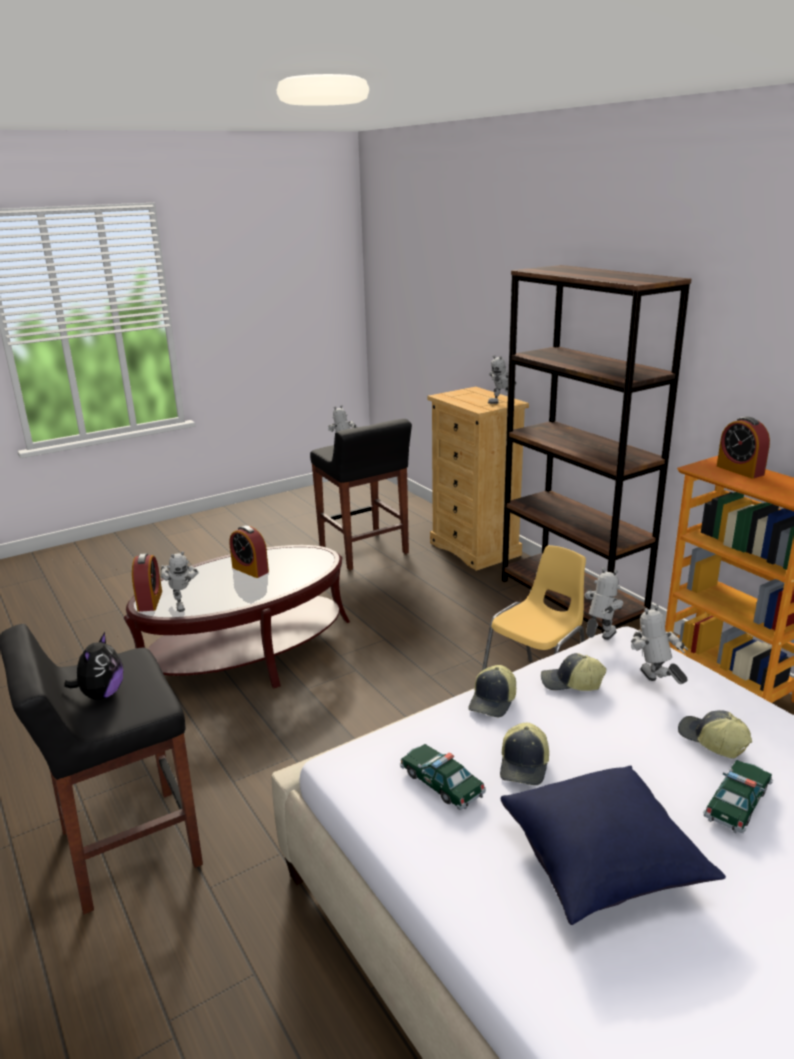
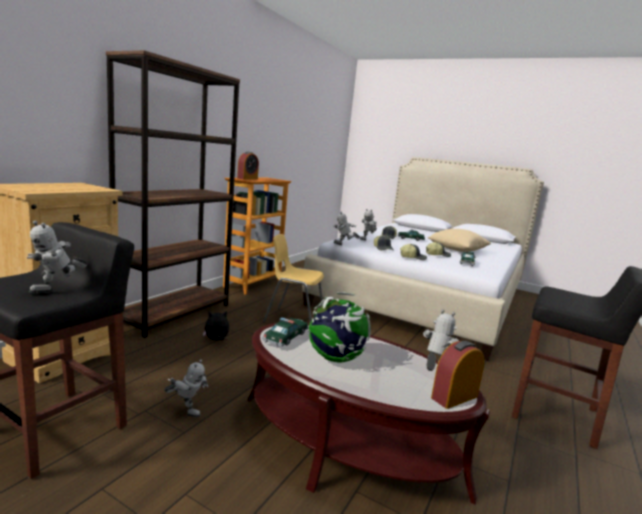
camera: 120 degrees left, 10 degrees down
(101, 694) = (582, 302): plush toy -> plush toy (216, 340)
(250, 570) = (336, 359): alarm clock -> globe
(304, 557) = (286, 337): none -> toy car
(501, 402) = (79, 185): toy robot -> toy robot (186, 410)
(603, 862) = (457, 250): blue pillow -> beige pillow

